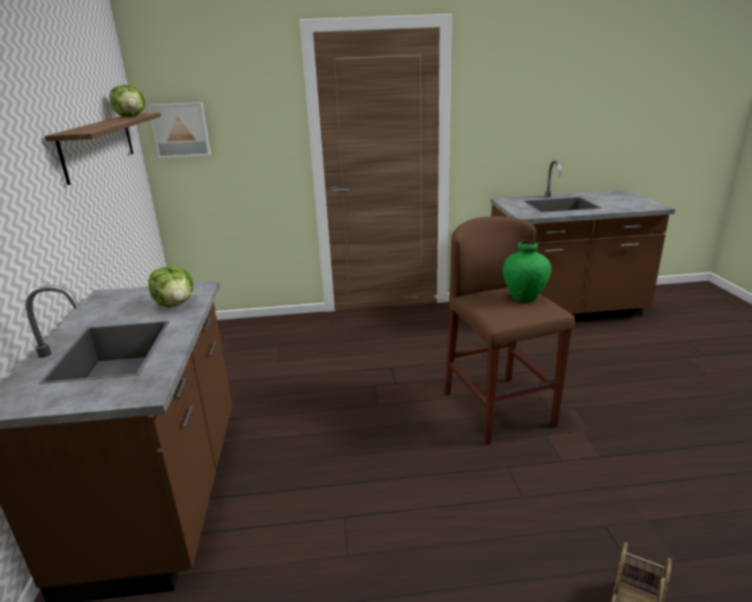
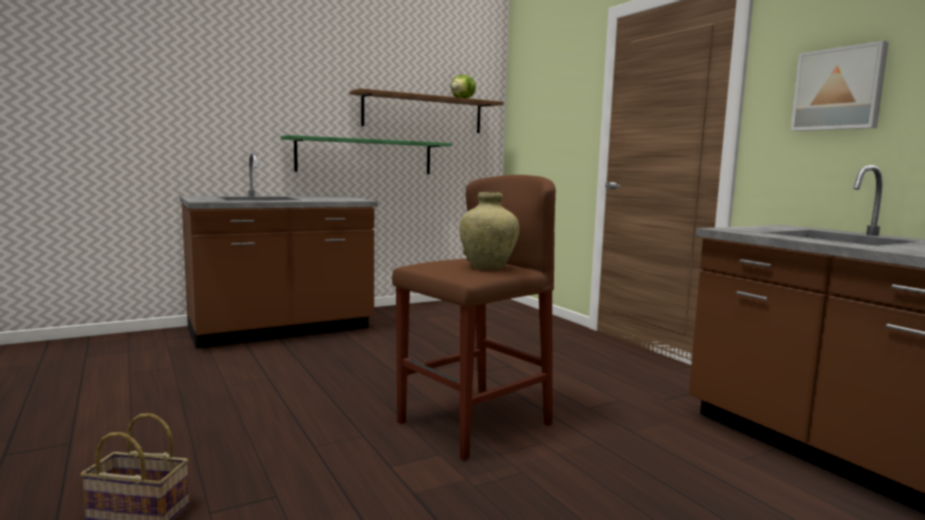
camera: 65 degrees right, 15 degrees down
(82, 226) = (365, 156): none -> green shelf
(175, 304) = (329, 199): lettuce -> none
(181, 130) = (524, 119): picture -> picture (839, 89)
(524, 297) = (488, 267): green vase -> beige vase

